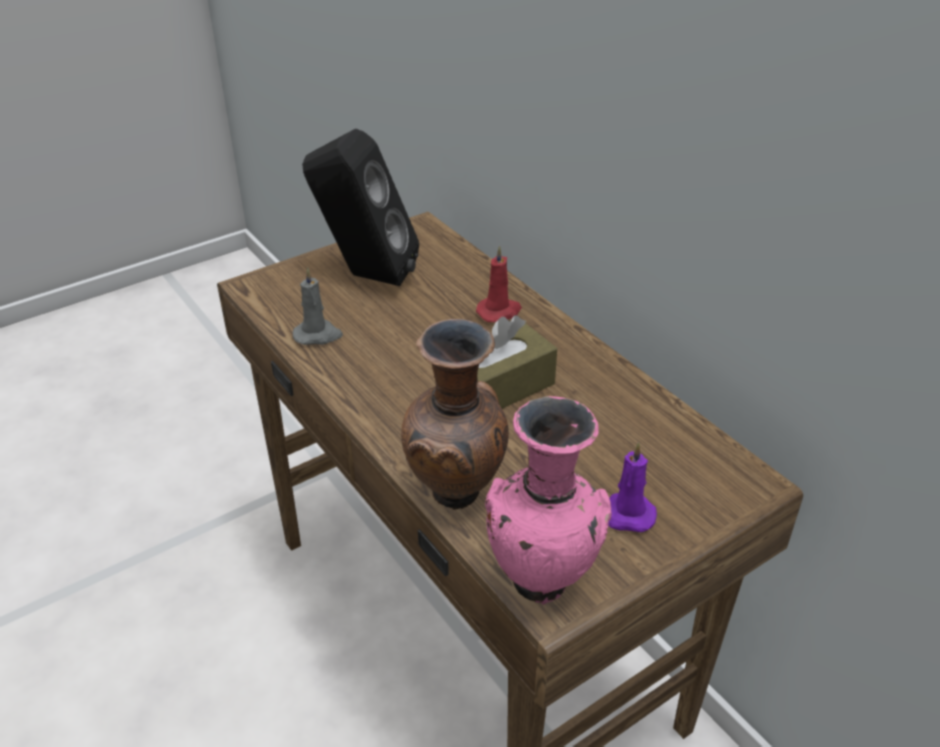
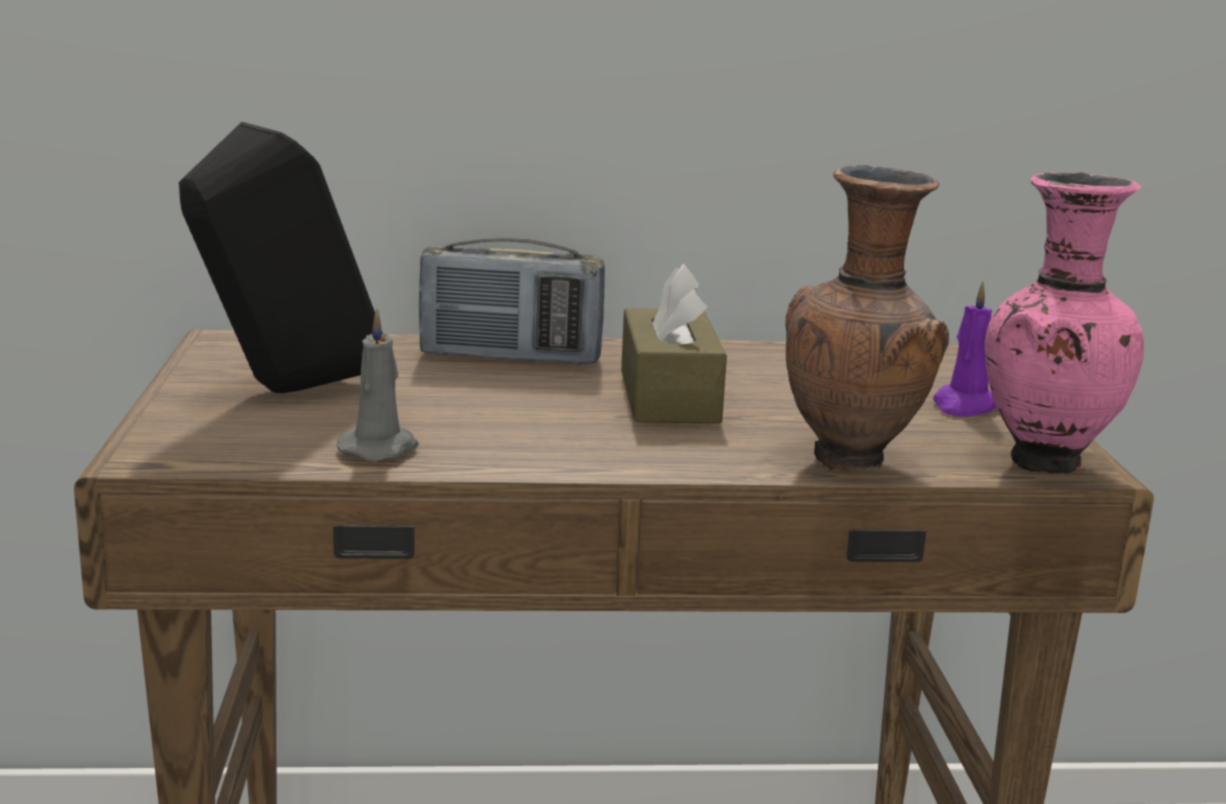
camera: 60 degrees left, 20 degrees down
(499, 312) = (510, 357): red candle -> radio

